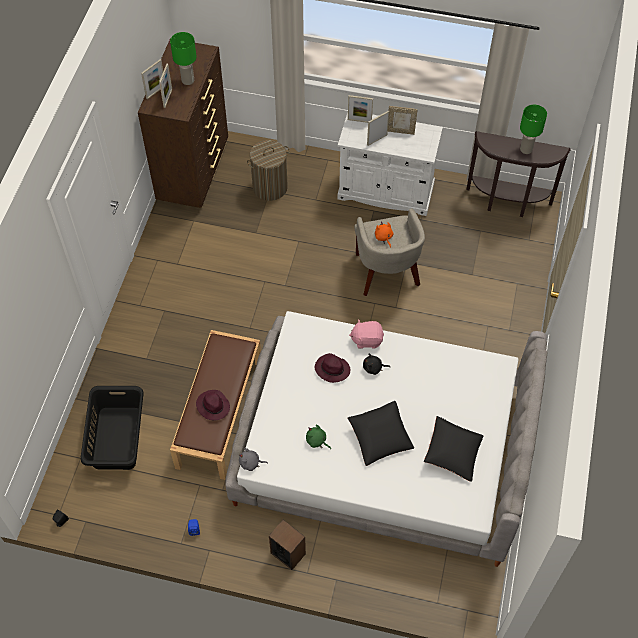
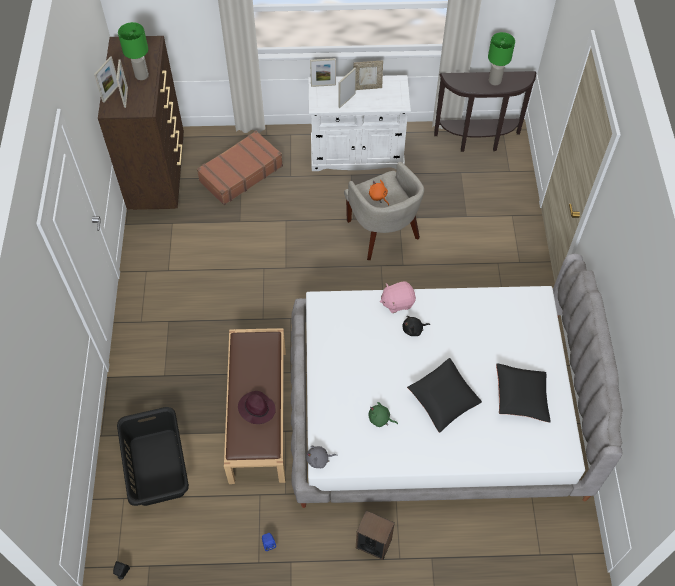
camera: 15 degrees left, 0 degrees up
(270, 187) = (240, 173): laundry basket -> brown suitcase
(331, 369) = (371, 341): purple hat -> none

